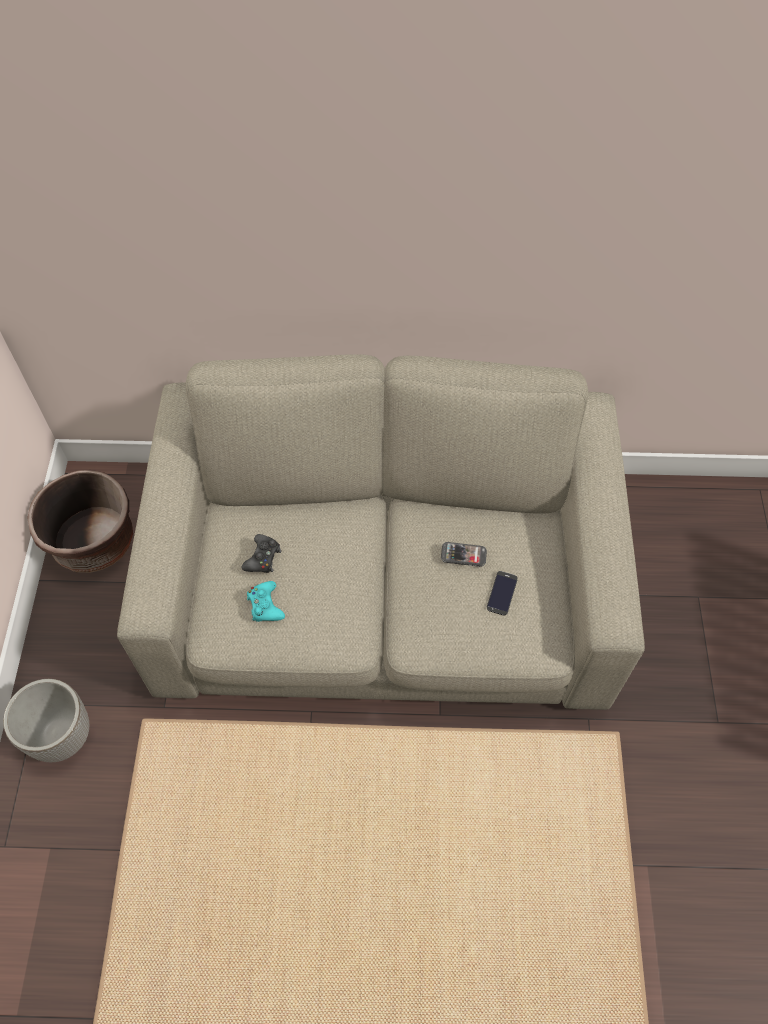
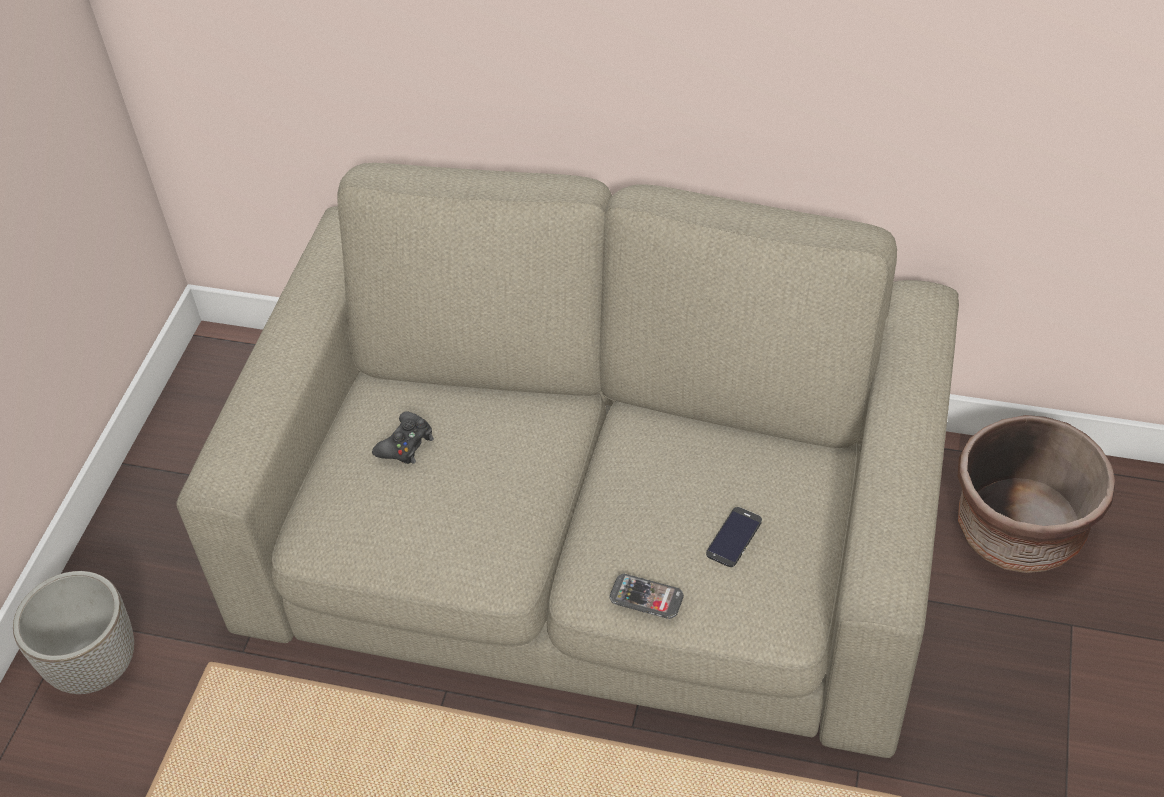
camera: 15 degrees right, 10 degrees down
(94, 542) = (208, 426): brown planter -> brown planter (1018, 531)
(265, 605) = (392, 505): turquoise game controller -> none
(463, 555) = (691, 480): phone -> phone (646, 597)

